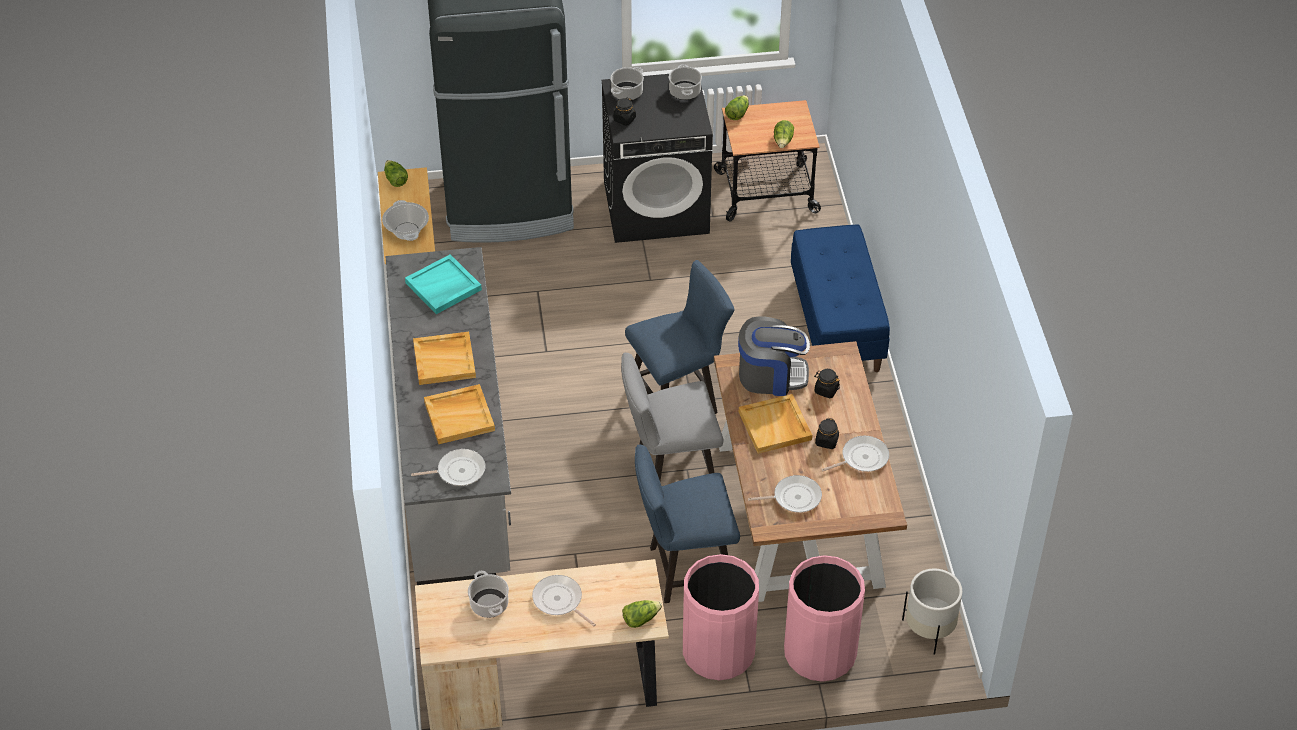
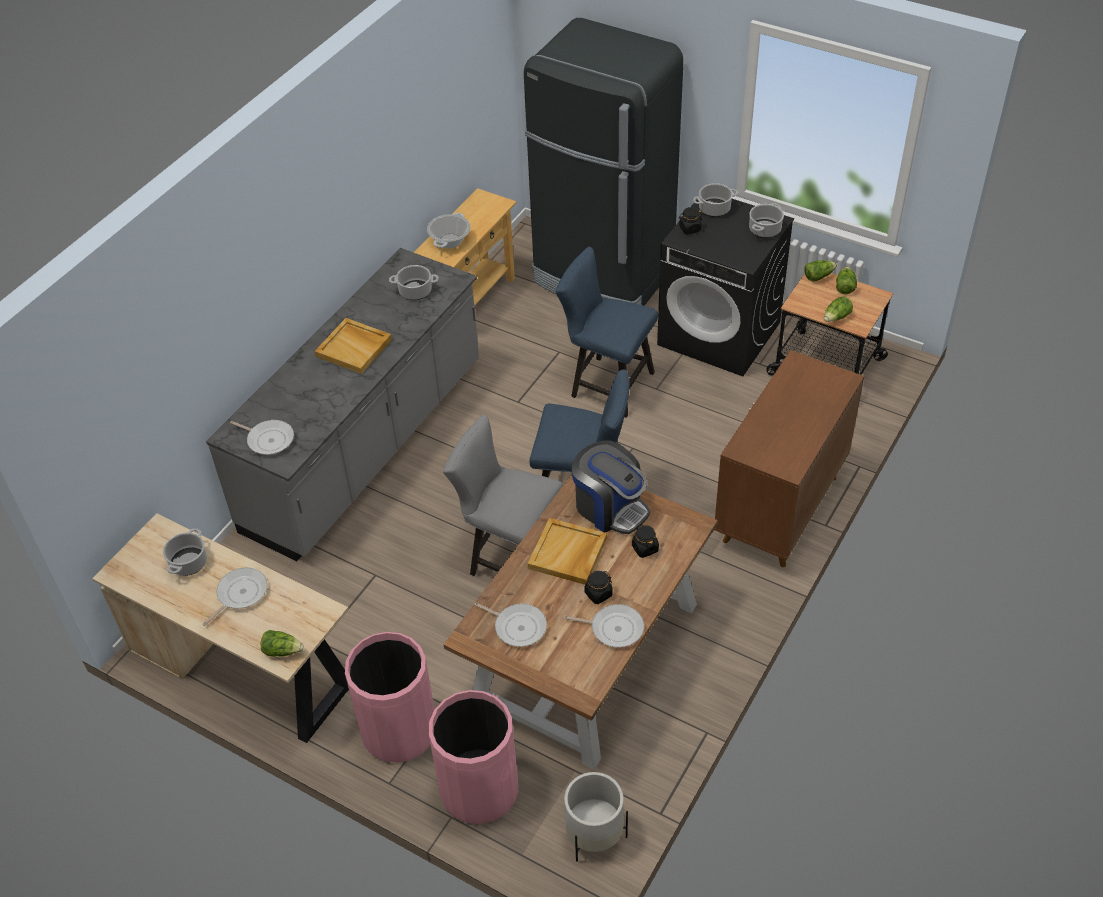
camera: 40 degrees right, 0 degrees up
(395, 179) = (483, 199): lettuce -> lettuce (844, 287)
(443, 287) = (415, 291): turquoise tray -> cooking pot
(460, 416) = (317, 397): beige tray -> none
(559, 601) = (240, 594): frying pan -> frying pan turned 45 degrees clockwise
(684, 570) = (442, 643): blue chair -> blue chair (606, 384)
(837, 324) = (780, 510): blue bench -> brown cabinet

